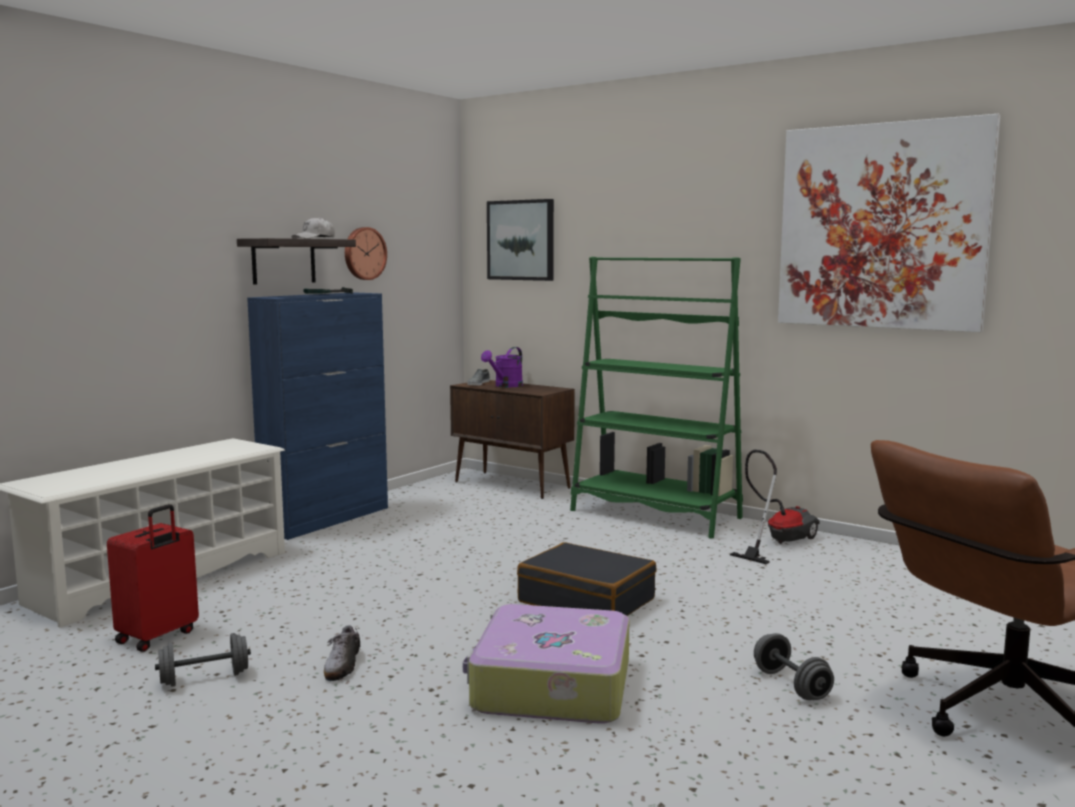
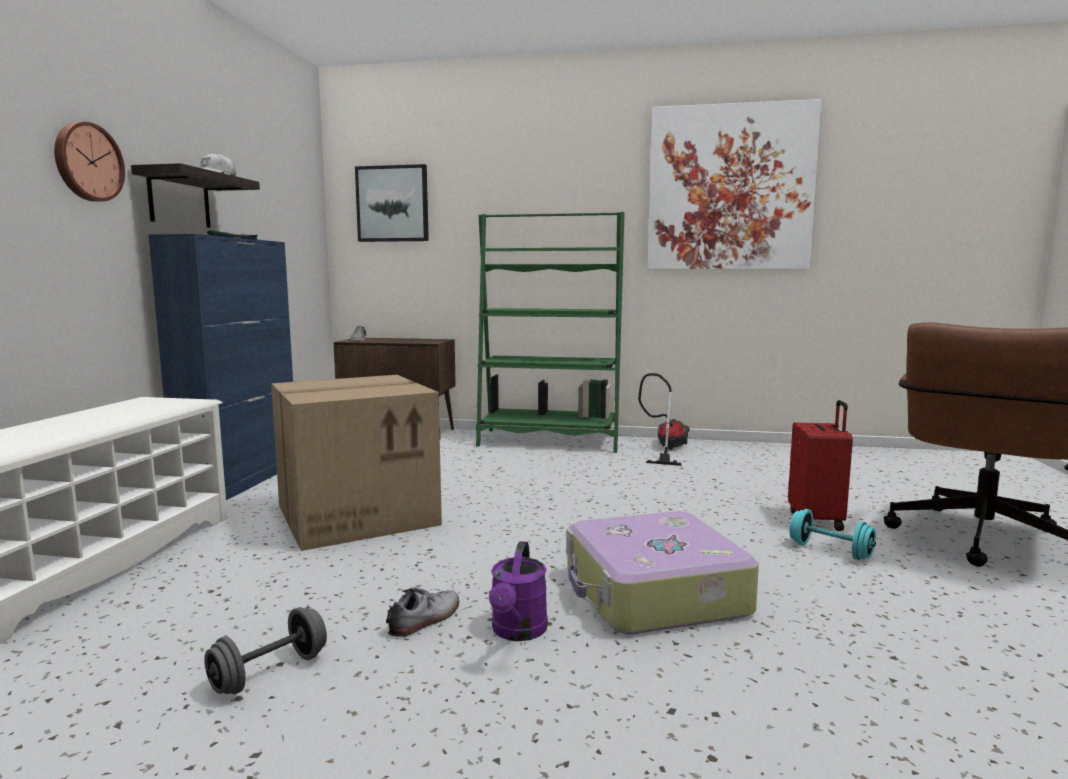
camera: 25 degrees left, 0 degrees up
(158, 637) = (151, 637): red suitcase -> red suitcase (817, 521)
(342, 665) = (425, 620): shoe -> shoe turned 120 degrees counterclockwise
(364, 253) = (250, 204): wall clock -> wall clock (87, 162)
(387, 566) = (359, 514): none -> cardboard box
(505, 386) = (388, 340): purple watering can -> purple watering can (518, 632)
(587, 600) = (585, 514): black suitcase -> none
(791, 685) = (830, 551): grey dumbbell -> turquoise dumbbell

